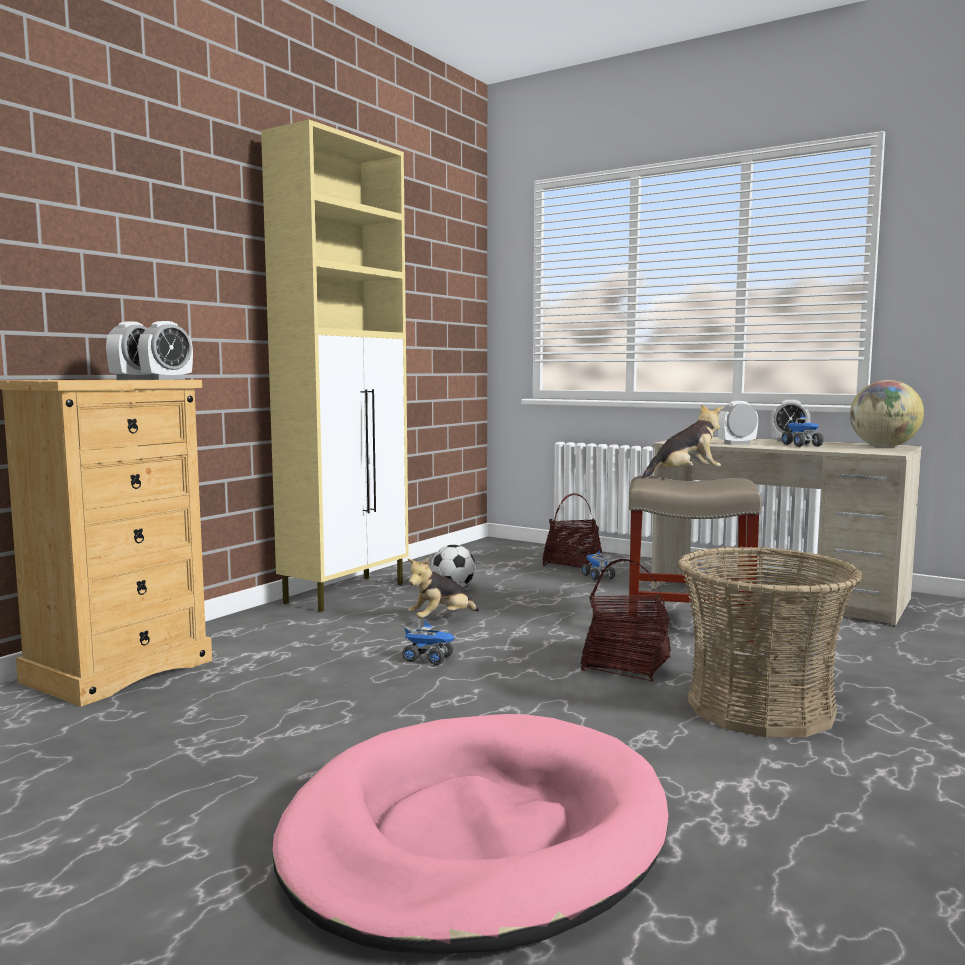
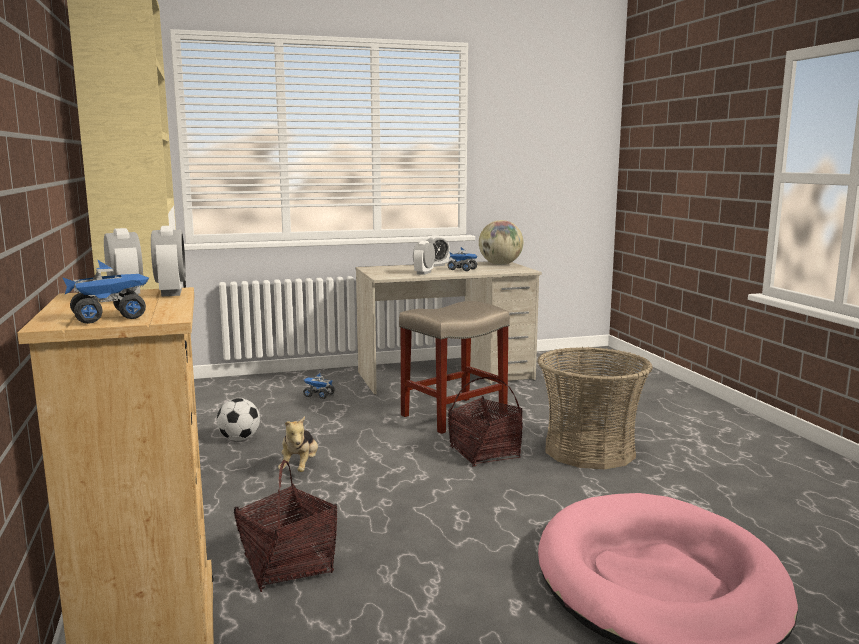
camera: 50 degrees left, 5 degrees up
(429, 659) = (372, 500): toy truck -> toy truck (110, 317)
(572, 564) = (275, 389): basket -> basket (288, 565)
(685, 476) = (442, 305): plush toy -> none

